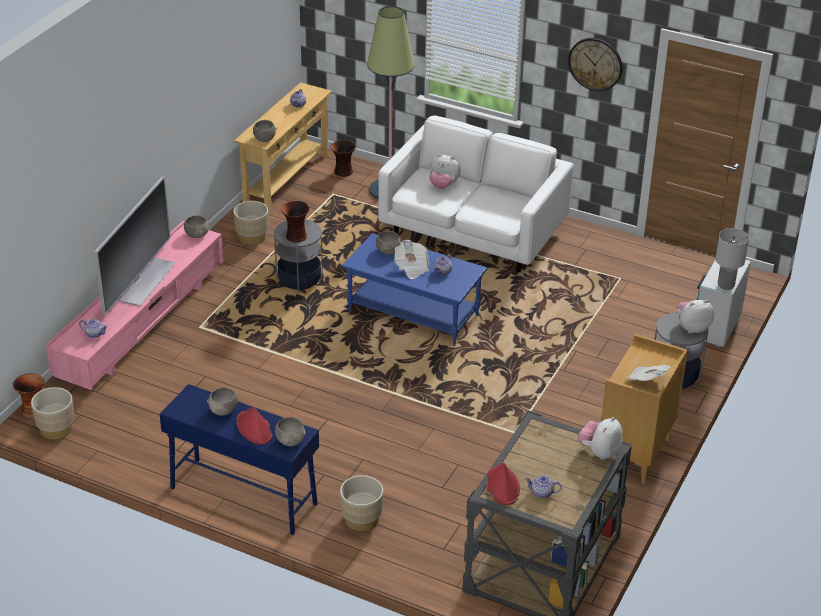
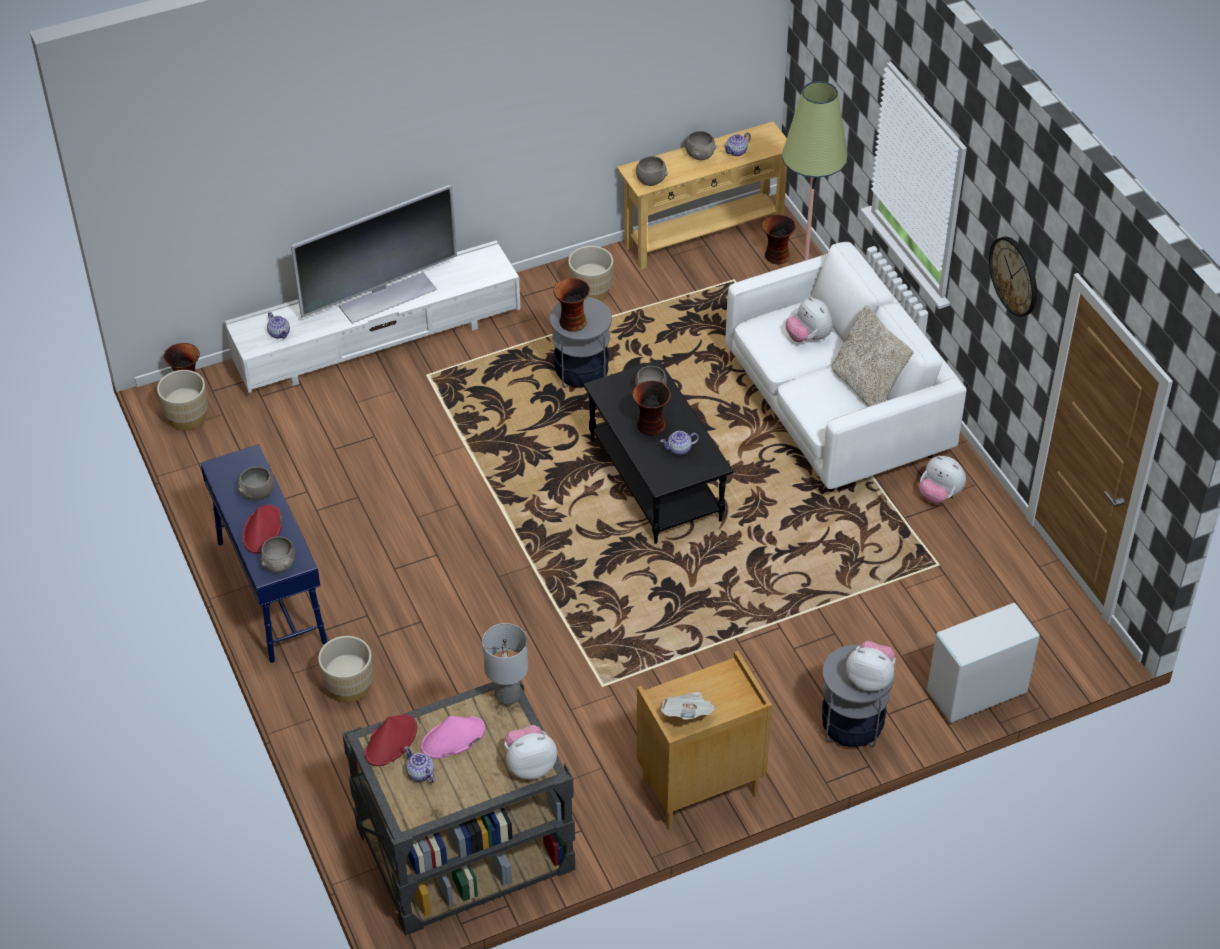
camera: 40 degrees right, 10 degrees up
(141, 324) = (377, 340): pink tv stand -> white tv stand
(197, 234) = (494, 265): grey bowl -> grey bowl (700, 155)
(411, 268) = (651, 426): newspaper -> vase
(414, 313) = (657, 480): blue coffee table -> black coffee table
(506, 193) = (868, 385): none -> beige pillow
(537, 464) = (453, 738): none -> pink hat
(579, 246) = (939, 495): none -> plush toy
(725, 286) = (965, 650): grey table lamp -> grey table lamp (507, 697)

